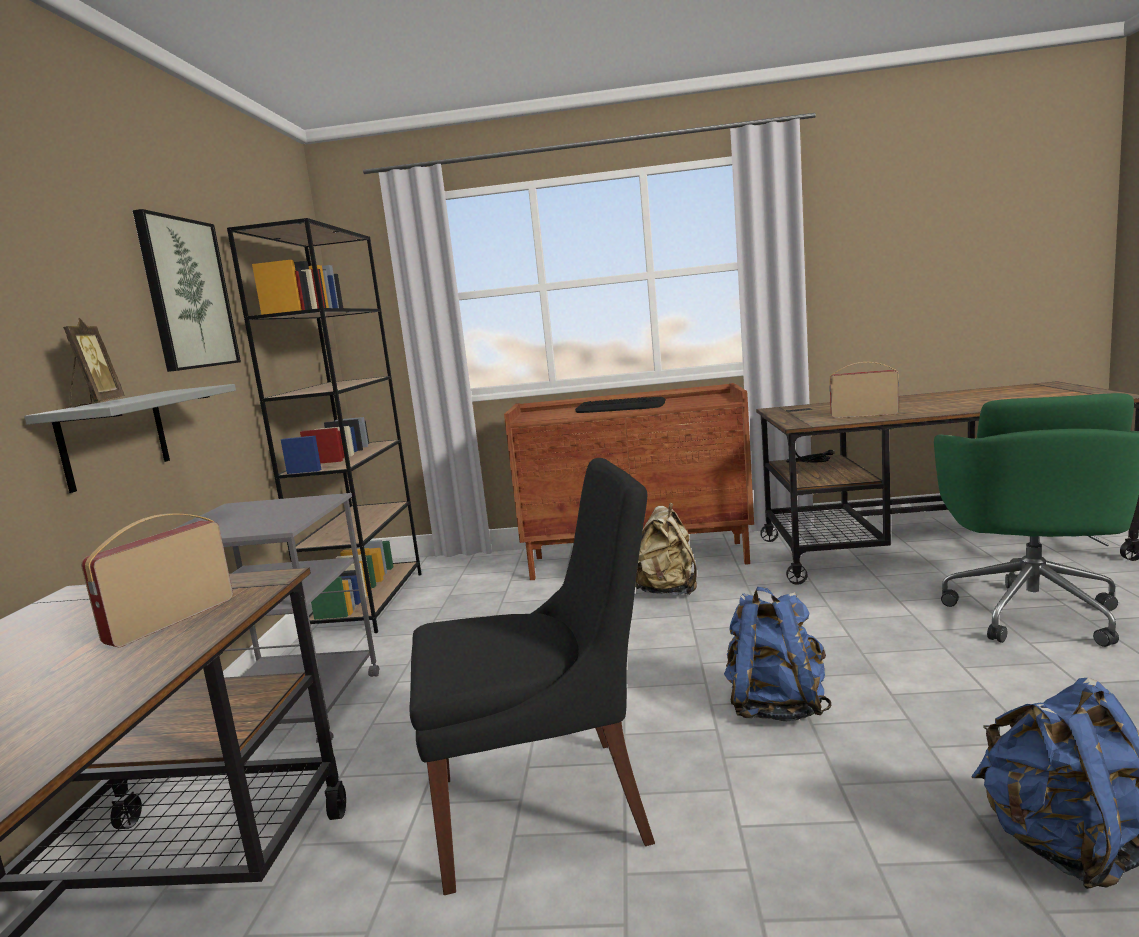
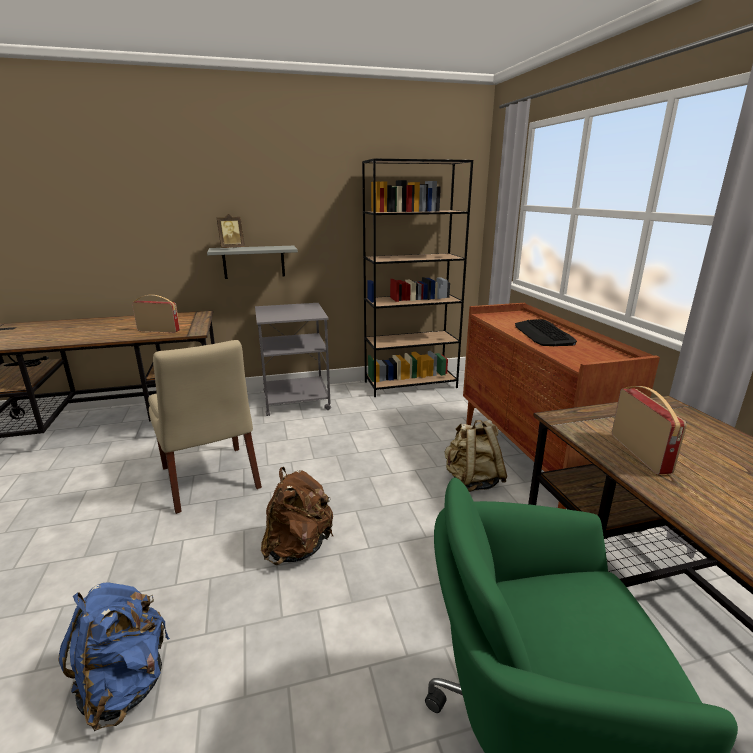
camera: 70 degrees right, 10 degrees up
(187, 294) = (321, 199): picture -> none
(548, 807) = (211, 480): black chair -> beige chair
(775, 707) = (298, 548): blue backpack -> brown backpack

